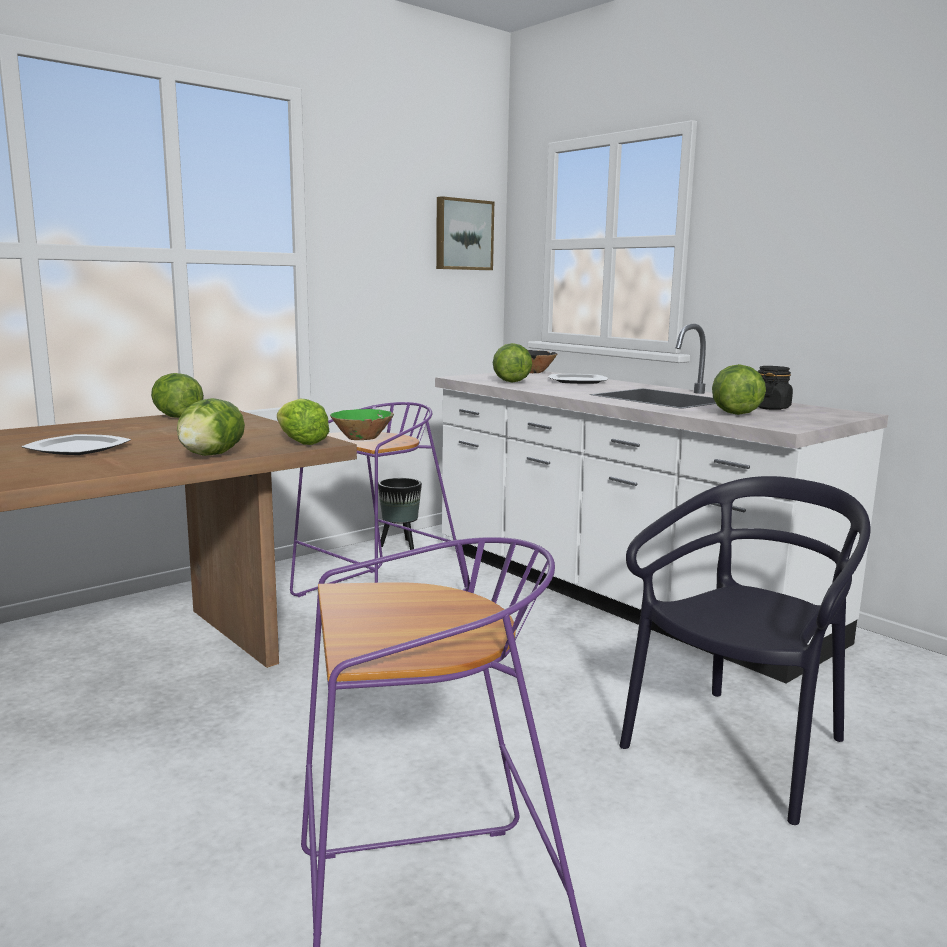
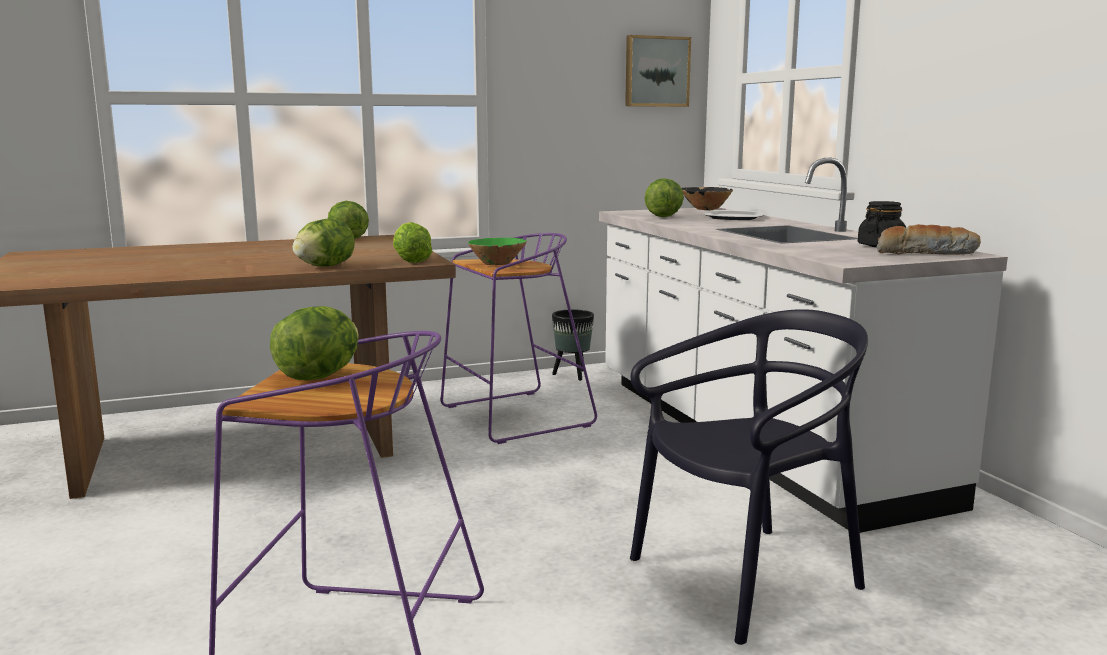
camera: 20 degrees right, 0 degrees up
(78, 448) = (238, 257): plate -> none
(734, 413) = (826, 249): lettuce -> lettuce (319, 376)
(822, 414) = (926, 253): none -> bread

